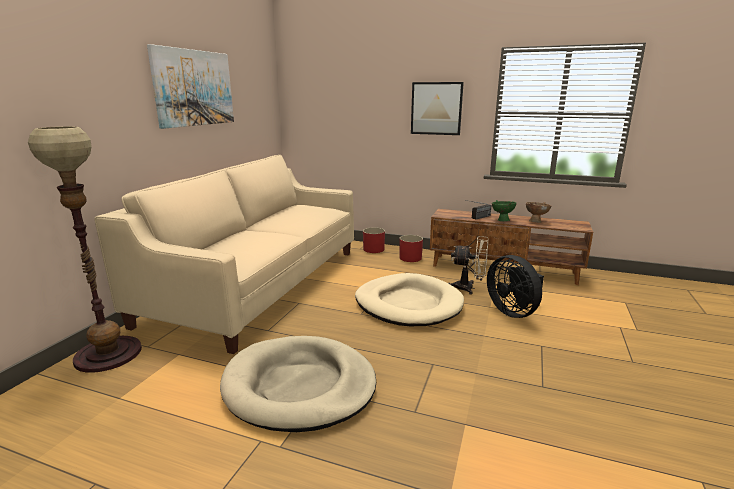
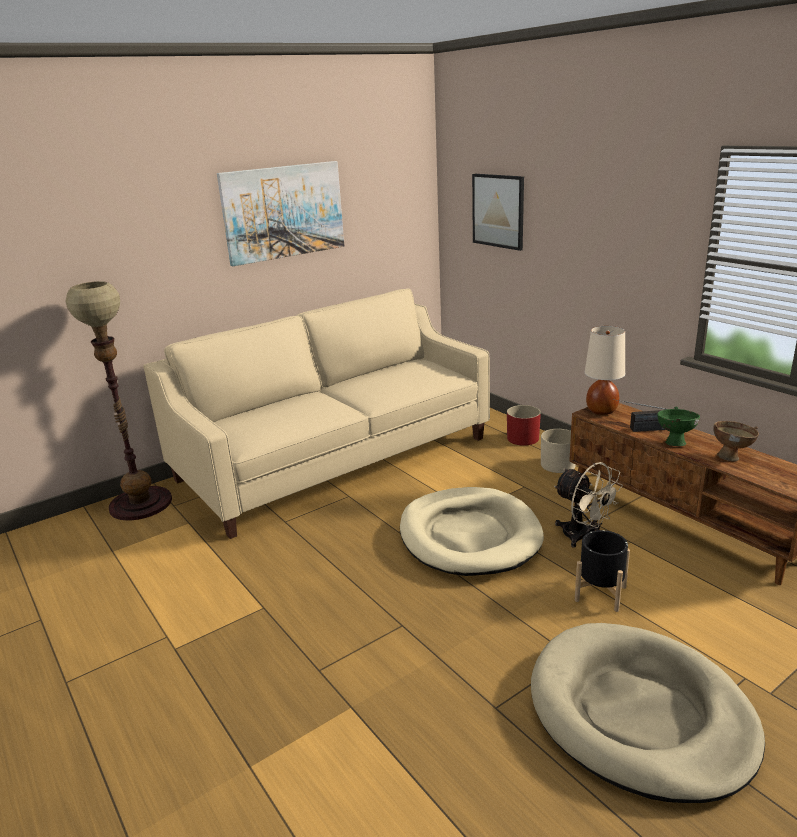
camera: 35 degrees right, 5 degrees up
(299, 386) = (248, 596): beige dog bed -> beige dog bed (639, 714)
(410, 258) = (558, 465): red planter -> beige planter
(436, 108) = (622, 239): picture -> picture (498, 211)
(445, 214) = (601, 411): none -> beige table lamp
(513, 311) = (600, 593): black fan -> black planter

